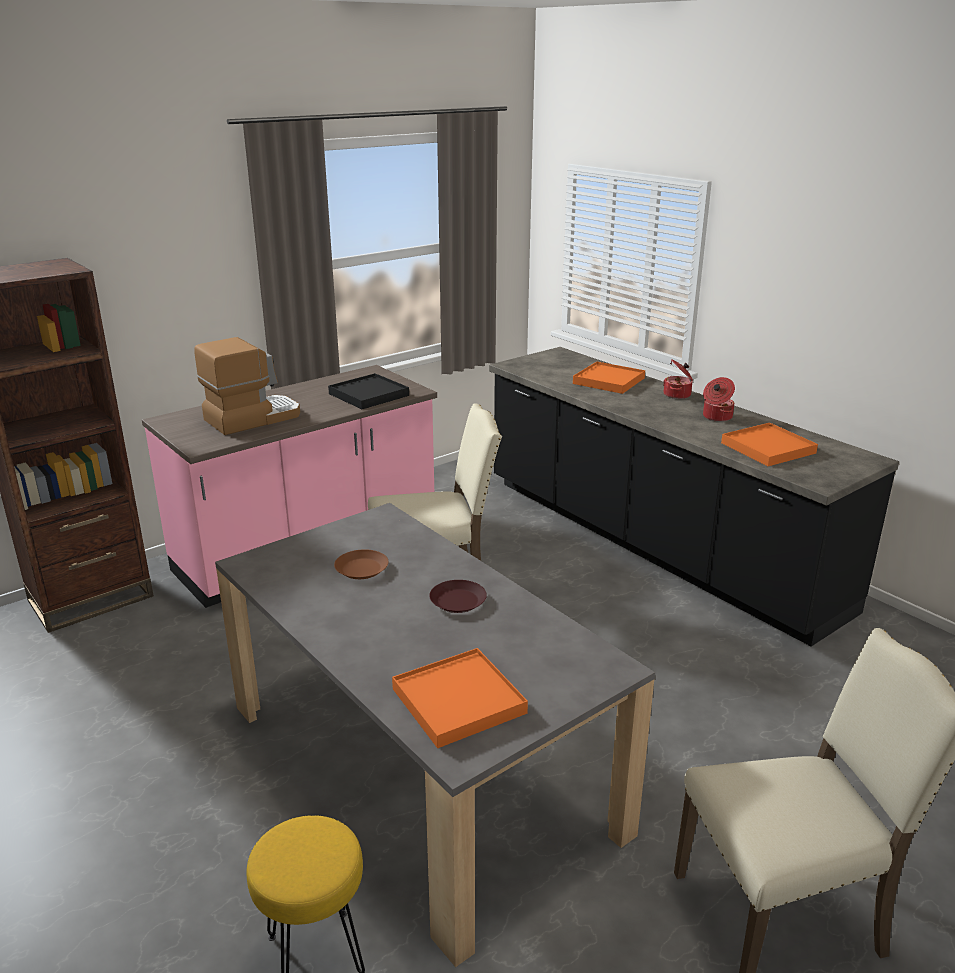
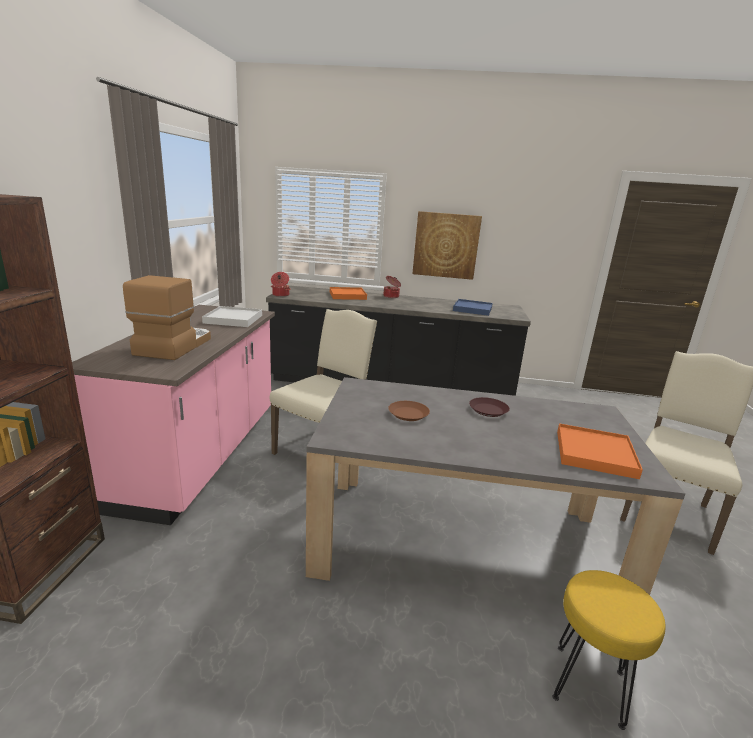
camera: 45 degrees left, 5 degrees down
(368, 395) = (233, 319): black tray -> white tray
(716, 417) = (427, 302): cooking pot -> cooking pot (280, 295)
(768, 448) = (472, 309): orange tray -> blue tray
(794, 318) = (446, 245): none -> picture

